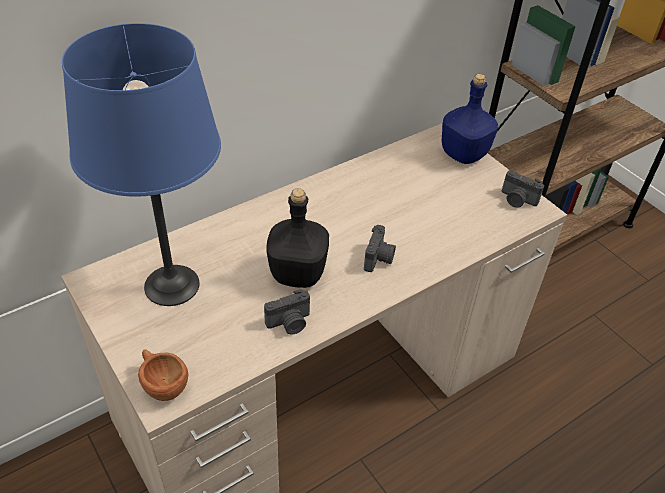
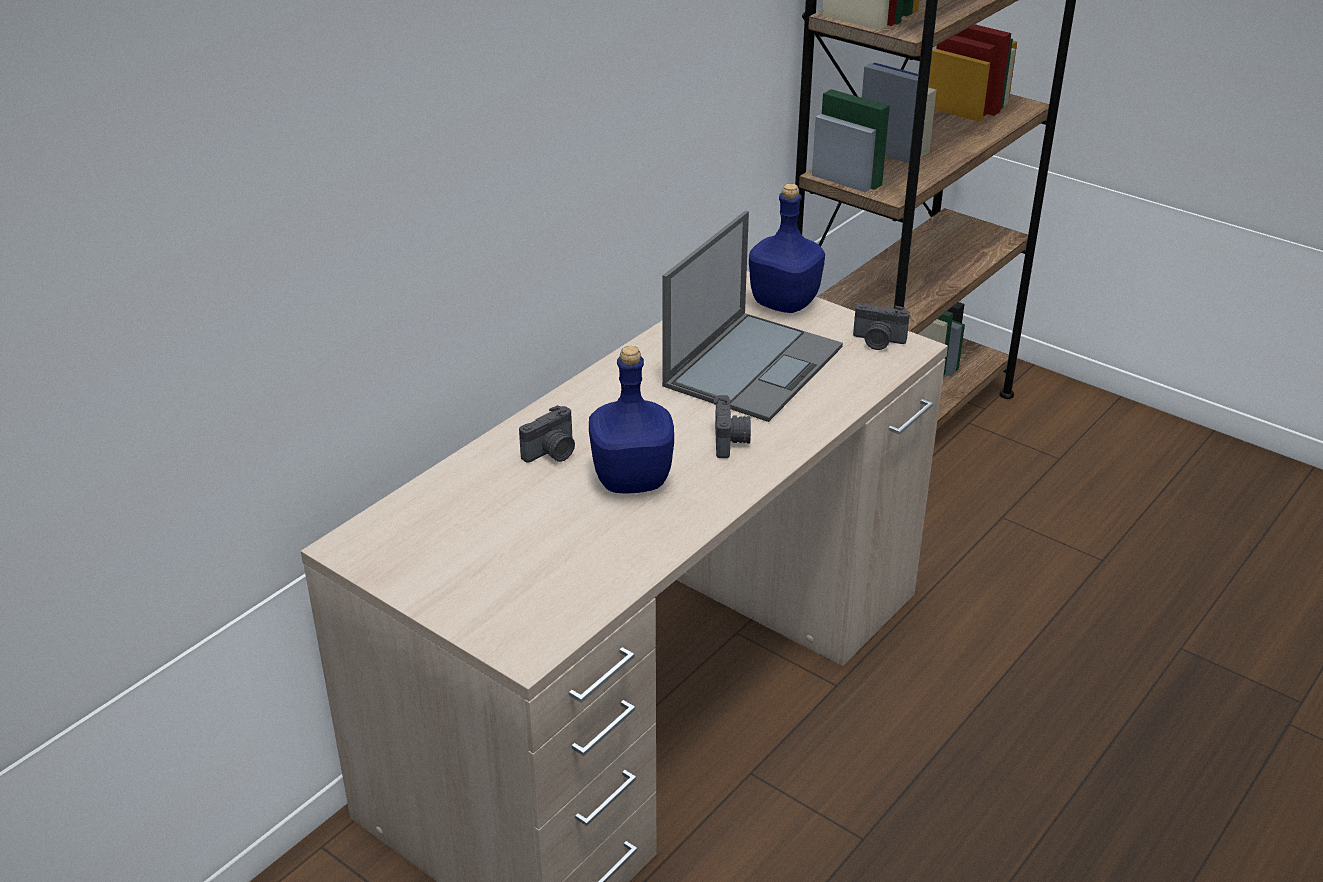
camera: 15 degrees left, 10 degrees down
(162, 384) = (518, 635): brown cup -> none
(172, 285) = (467, 527): blue table lamp -> none
(290, 323) = (650, 535): camera -> camera (552, 453)
(296, 273) = (630, 480): black bottle -> blue bottle
(421, 200) = (754, 365): none -> laptop

